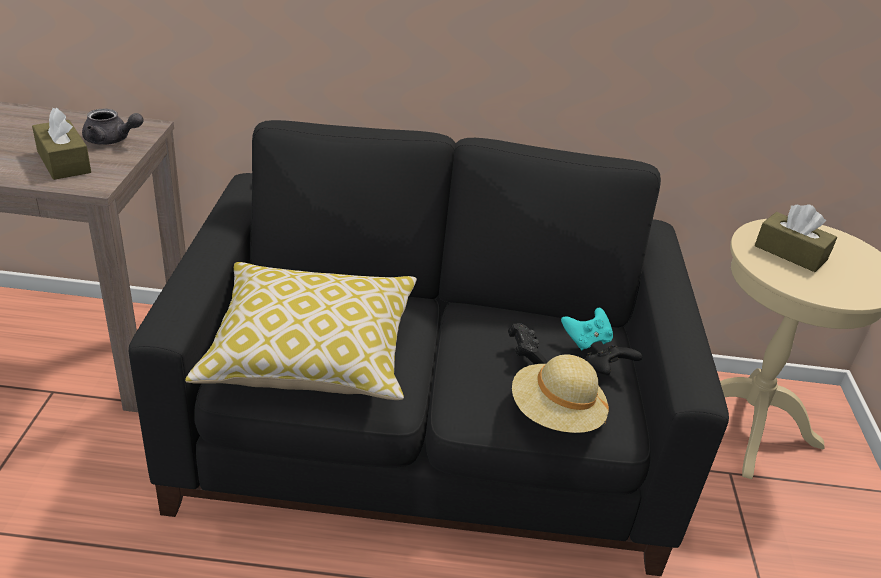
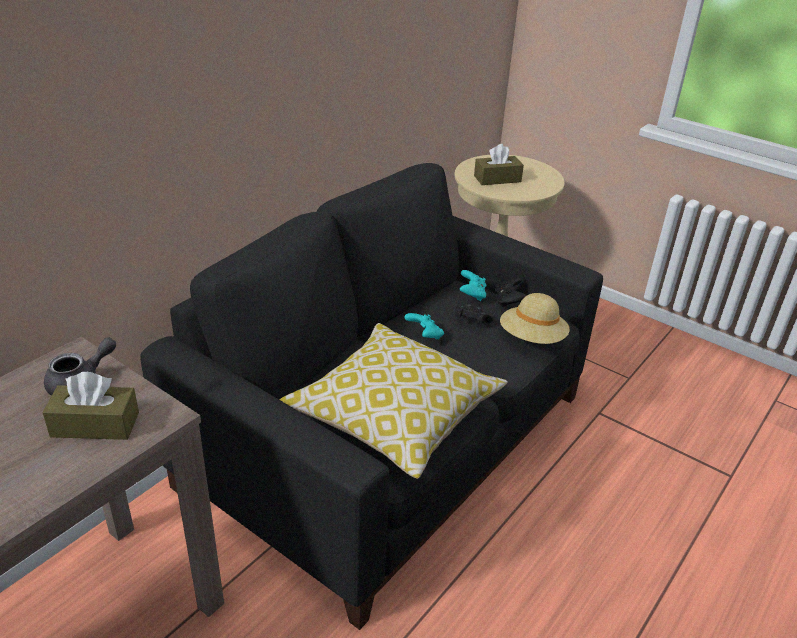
camera: 55 degrees left, 0 degrees up
(468, 331) = (424, 335): none -> turquoise game controller

